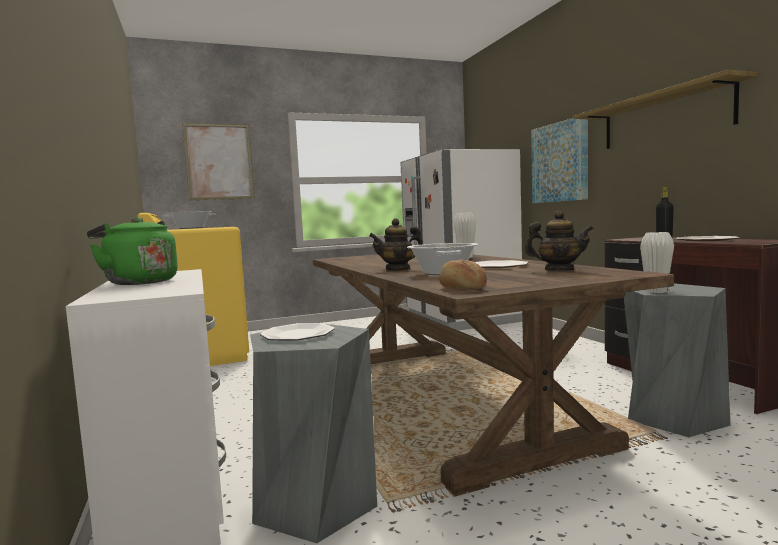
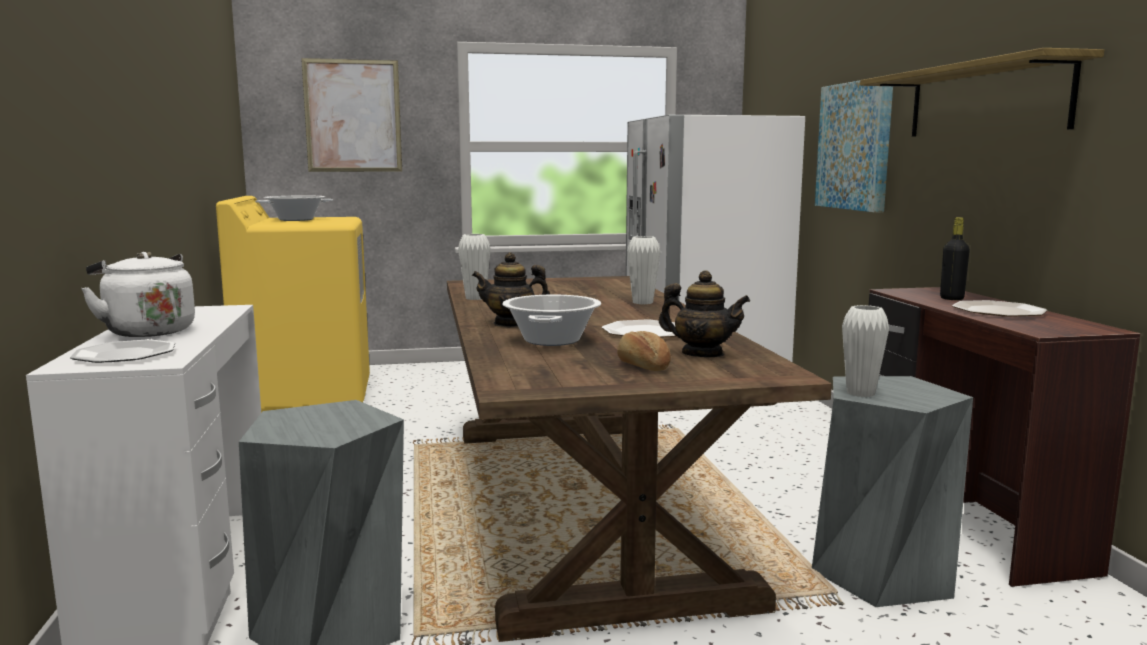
camera: 10 degrees right, 5 degrees up
(138, 282) = (147, 331): green kettle -> white kettle
(298, 334) = (313, 419): plate -> plate (125, 355)
(348, 263) = (475, 298): none -> white vase
(462, 288) = (518, 380): bread -> bread (642, 367)

